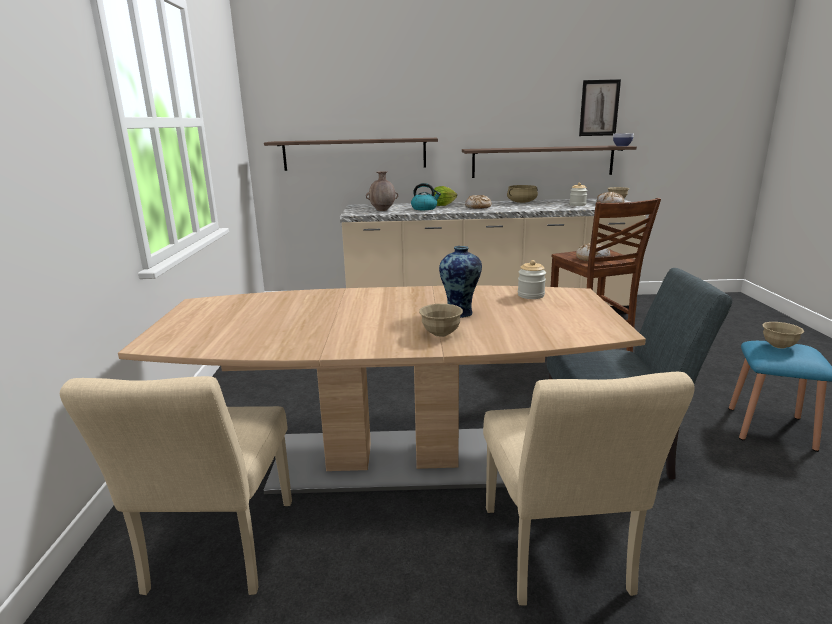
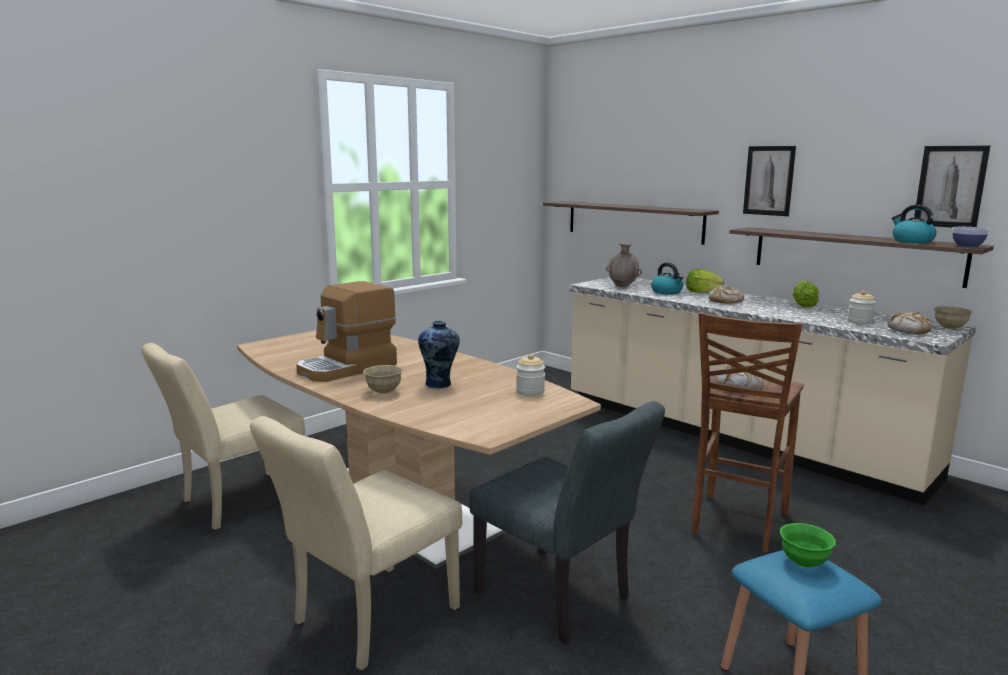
camera: 45 degrees right, 5 degrees down
(339, 329) = (347, 368): none -> coffee machine
(476, 110) = (769, 180): none -> picture
(522, 202) = (802, 305): beige cooking pot -> lettuce
(587, 146) = (911, 241): none -> kettle
(778, 346) = (804, 562): beige bowl -> green bowl

